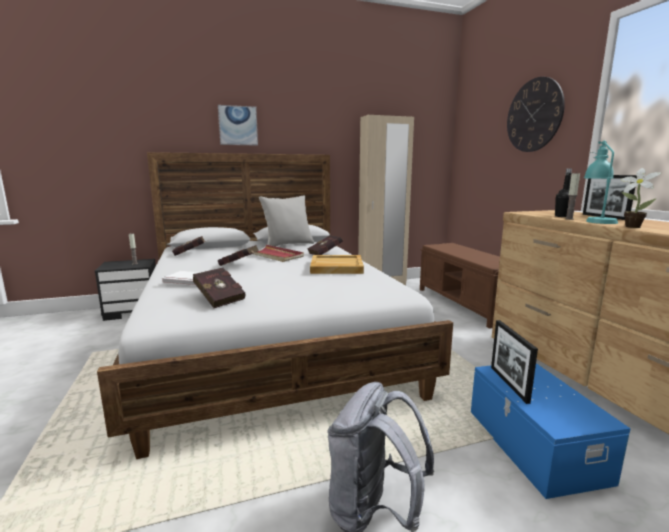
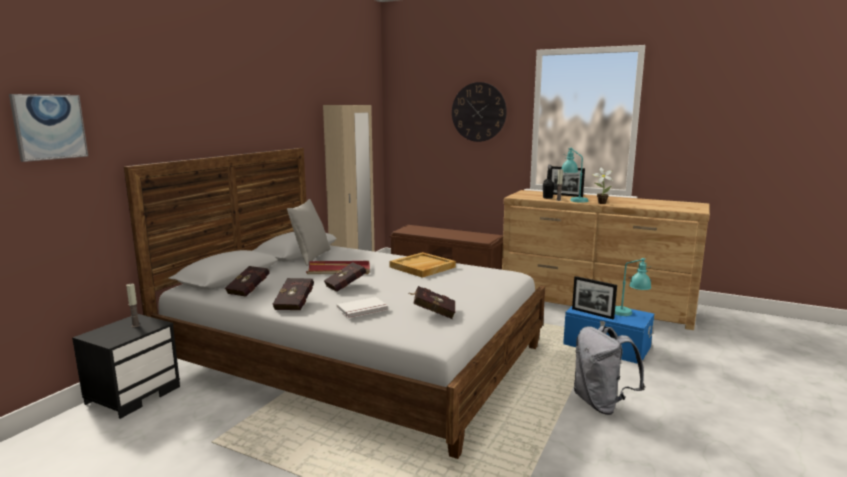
camera: 45 degrees left, 0 degrees up
(238, 125) = (217, 121): picture -> picture (49, 127)
(326, 253) = (375, 257): red book -> red book (296, 304)
(570, 410) = (629, 315): none -> turquoise table lamp

